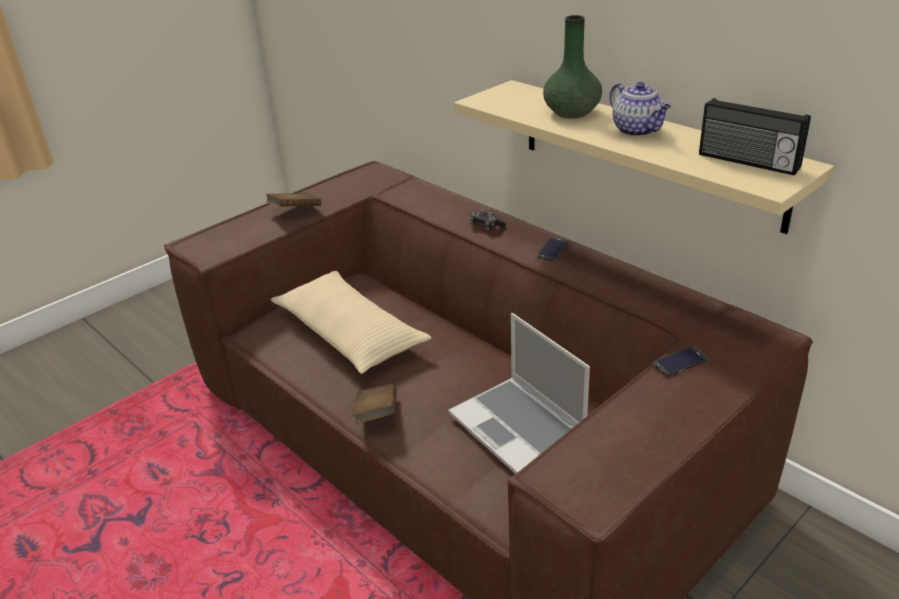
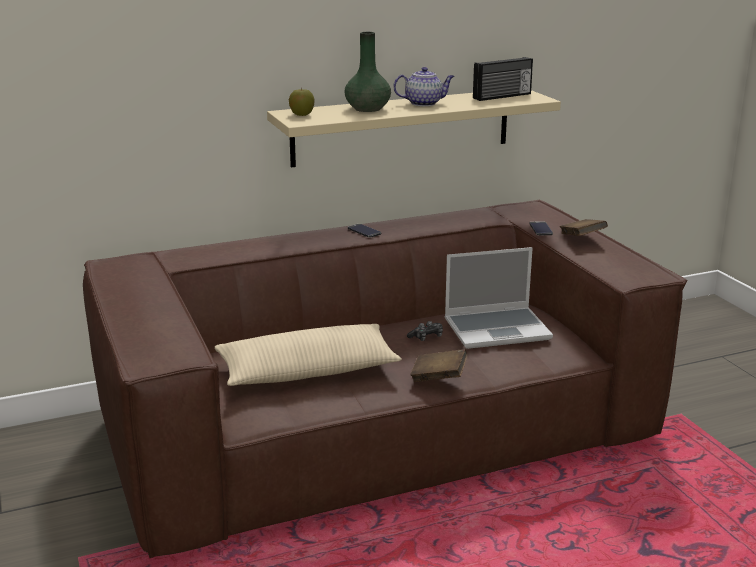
camera: 70 degrees left, 10 degrees down
(295, 211) = (152, 306): brown book -> brown book (581, 238)
(485, 226) = (297, 243): game controller -> game controller (426, 337)
(510, 94) = (302, 114): none -> apple

